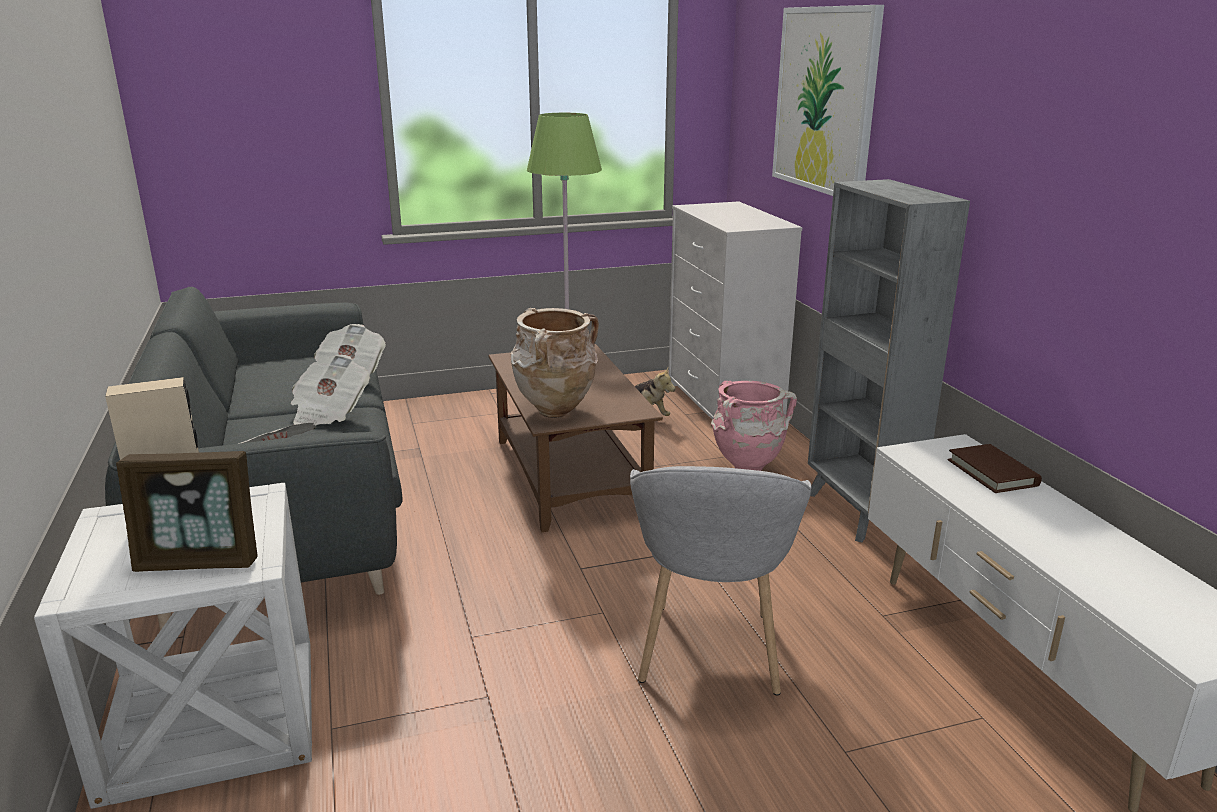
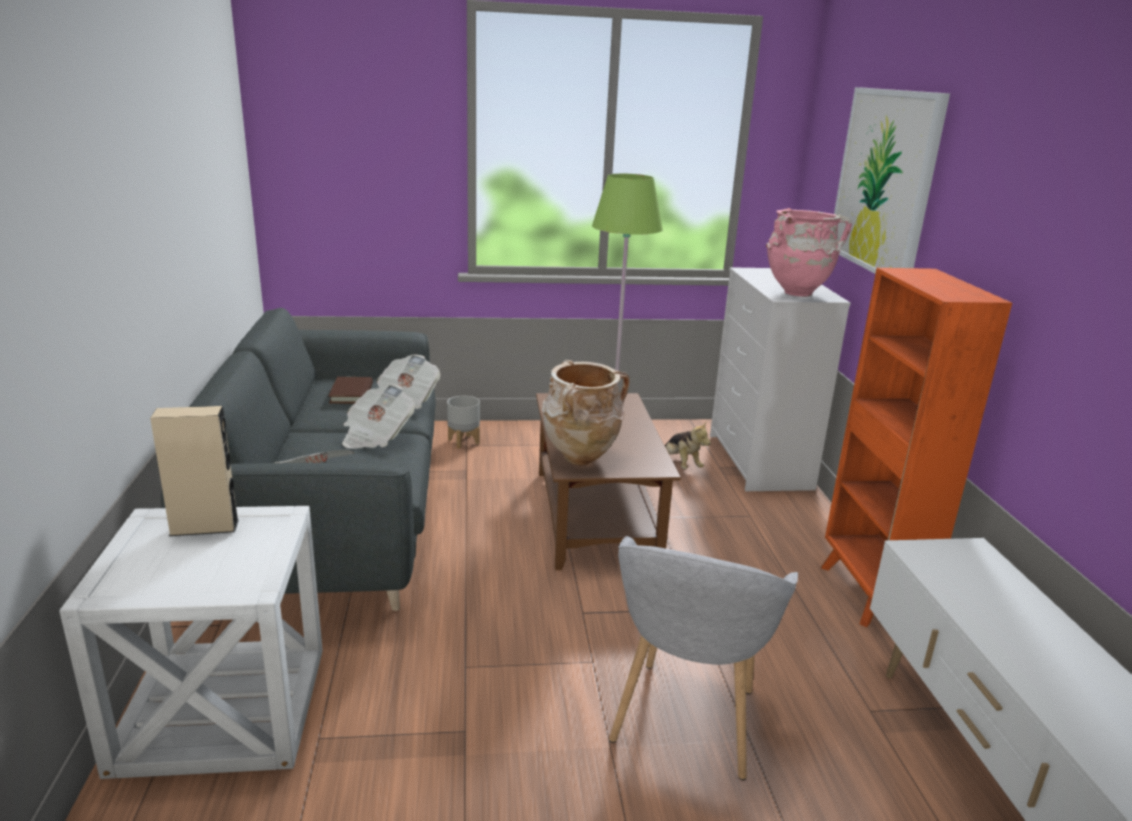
camera: 10 degrees right, 0 degrees up
(200, 561) = (211, 576): picture frame -> none
(409, 419) = (464, 441): none -> grey planter
(746, 468) = (766, 531): pink vase -> pink vase (795, 294)
(858, 513) = (869, 595): grey bookcase -> orange bookcase
(992, 473) = (1002, 586): brown book -> brown book (351, 393)

